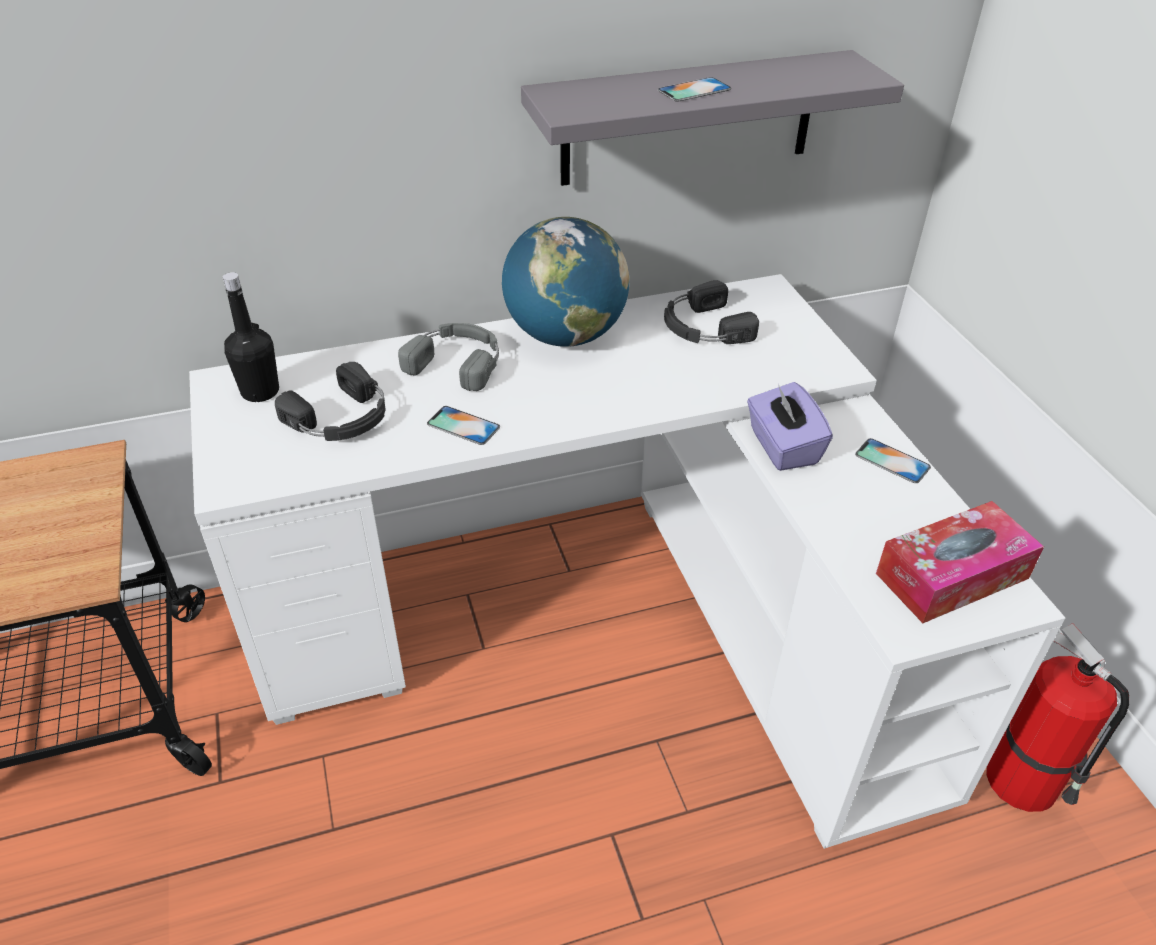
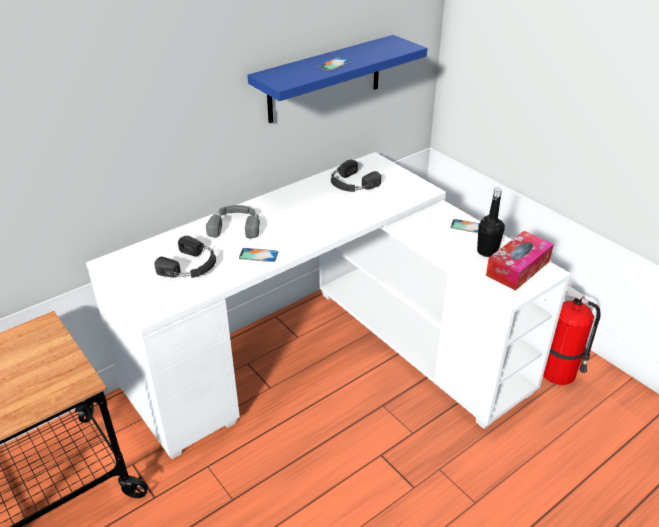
camera: 20 degrees left, 5 degrees down
(260, 392) = (135, 263): black bottle -> black bottle (487, 251)
(565, 335) = (284, 202): globe -> none
(689, 118) = (325, 79): grey shelf -> blue shelf
(782, 447) = (416, 232): purple tissue box -> none

